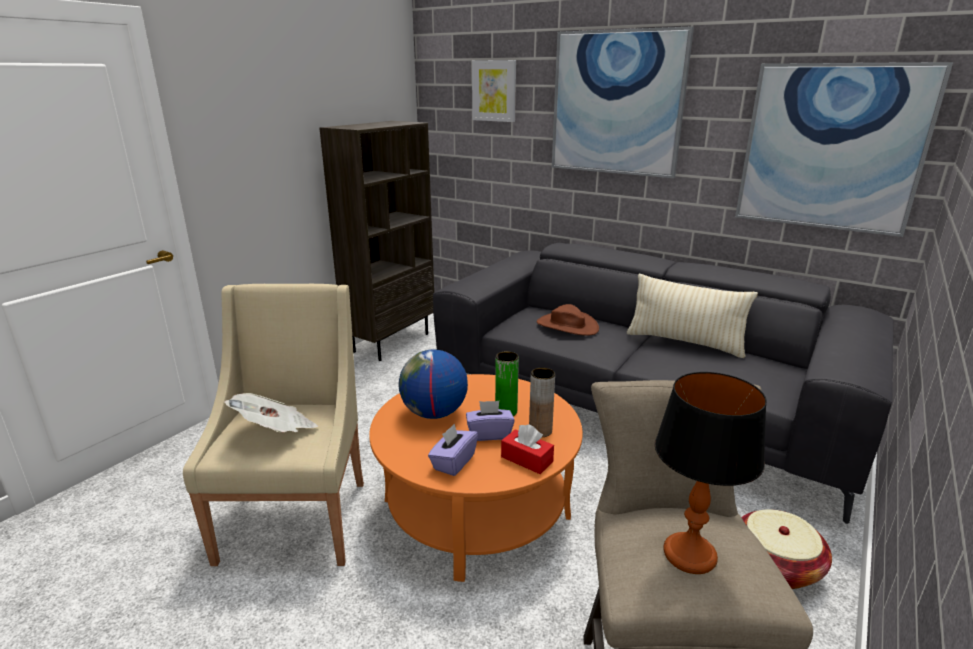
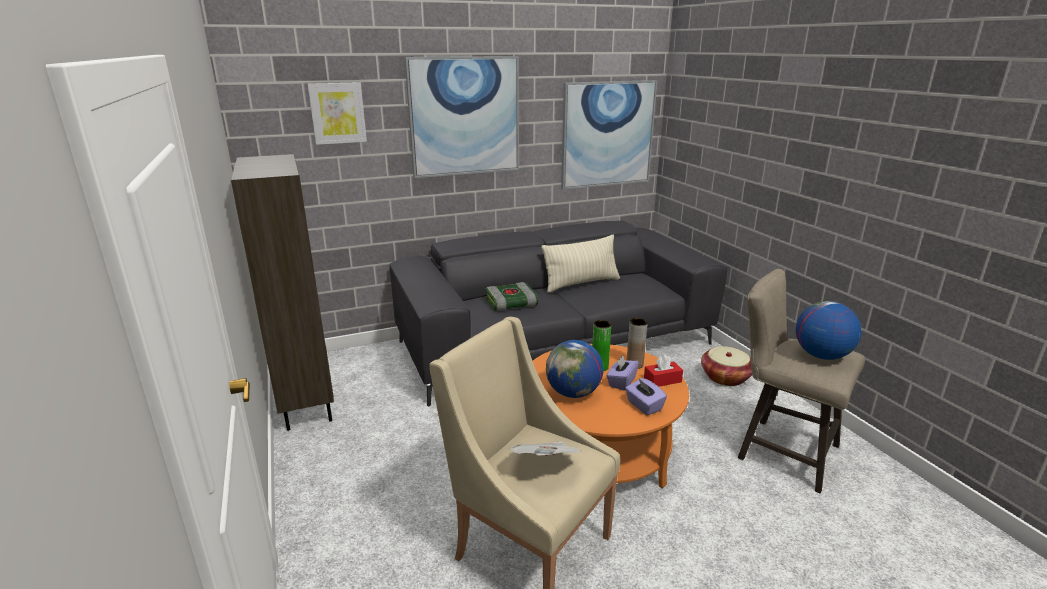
camera: 55 degrees left, 0 degrees up
(567, 326) = (510, 303): brown hat -> book
(688, 554) = (821, 355): table lamp -> globe

